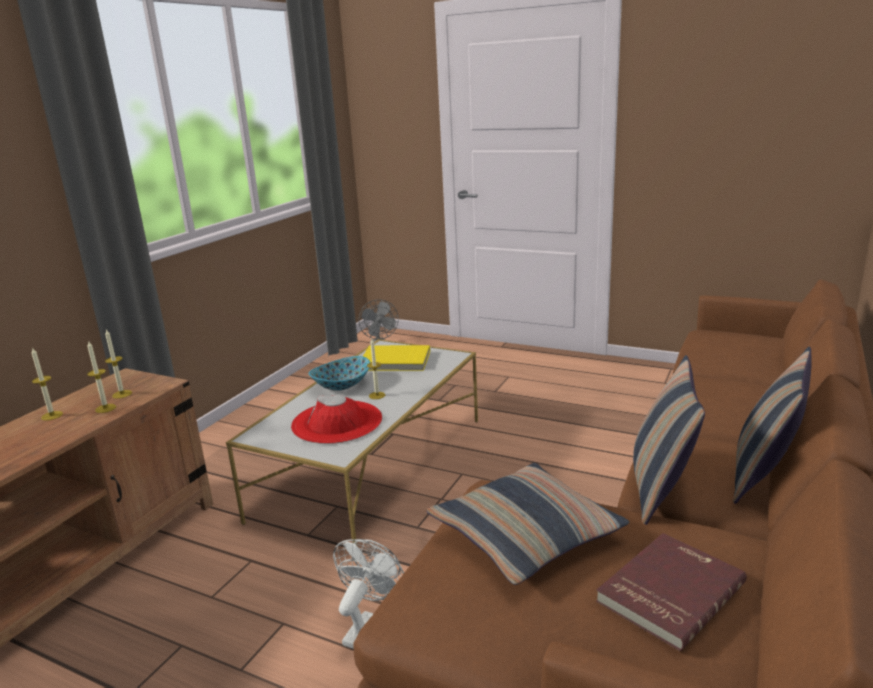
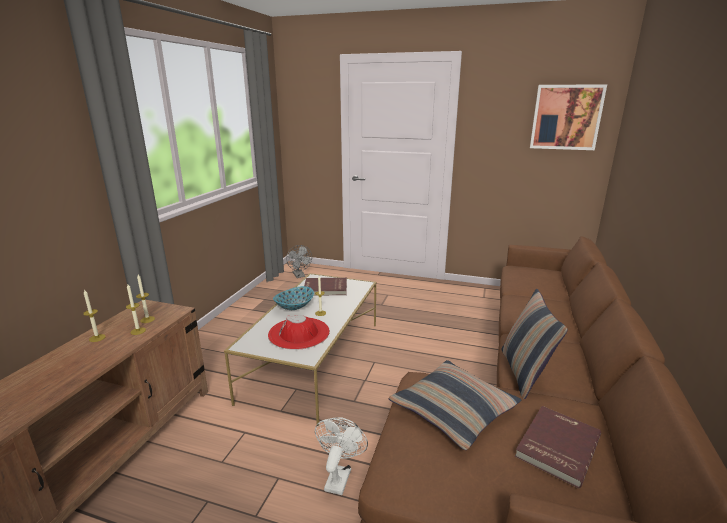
camera: 10 degrees left, 0 degrees up
(395, 361) = (325, 288): yellow book -> red book
(764, 475) = (582, 361): pillow -> none
(799, 81) = (566, 117): none -> picture

